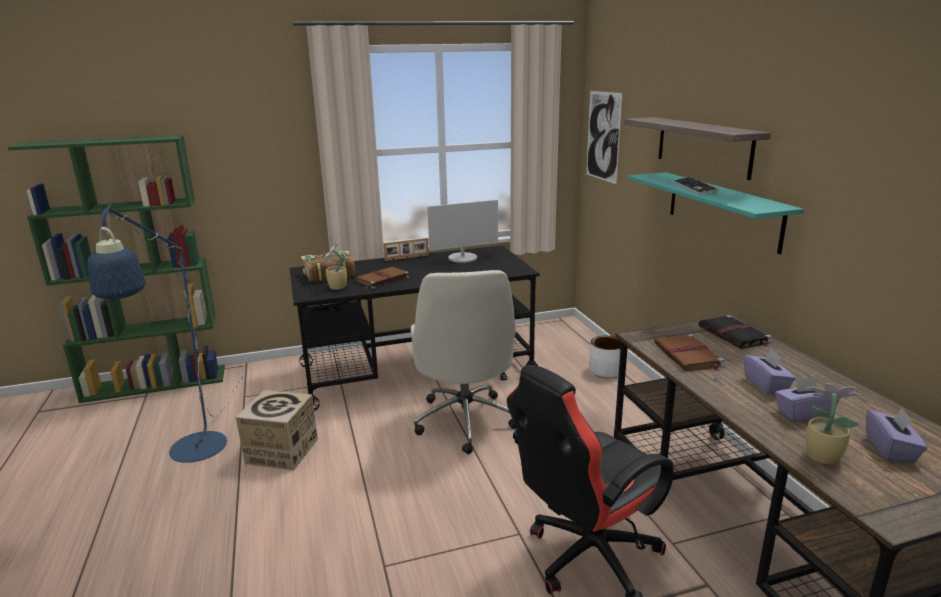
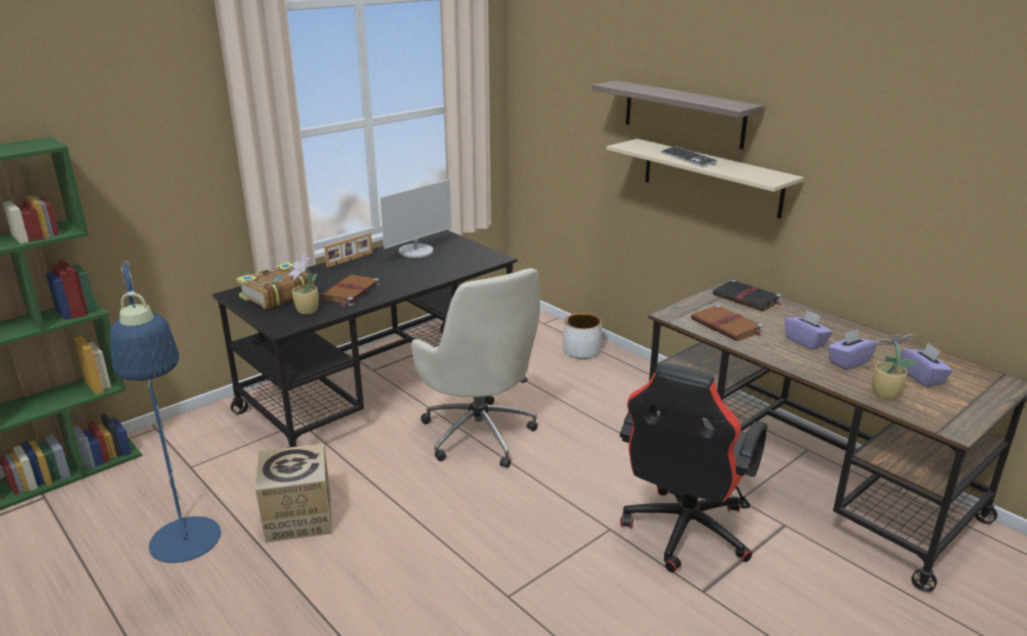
camera: 25 degrees left, 5 degrees up
(603, 136) = (542, 96): picture -> none
(722, 210) = (711, 177): turquoise shelf -> beige shelf

